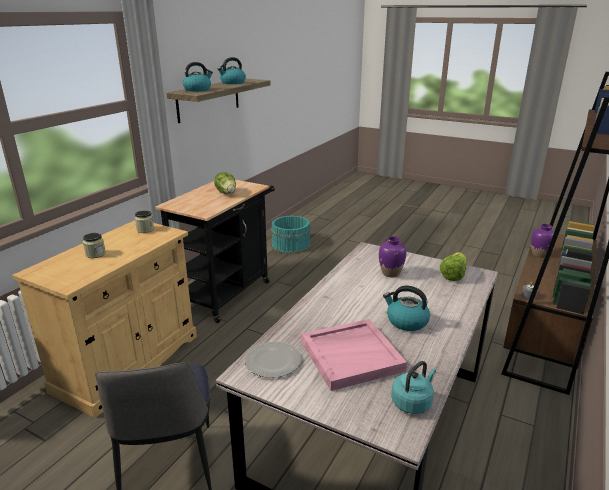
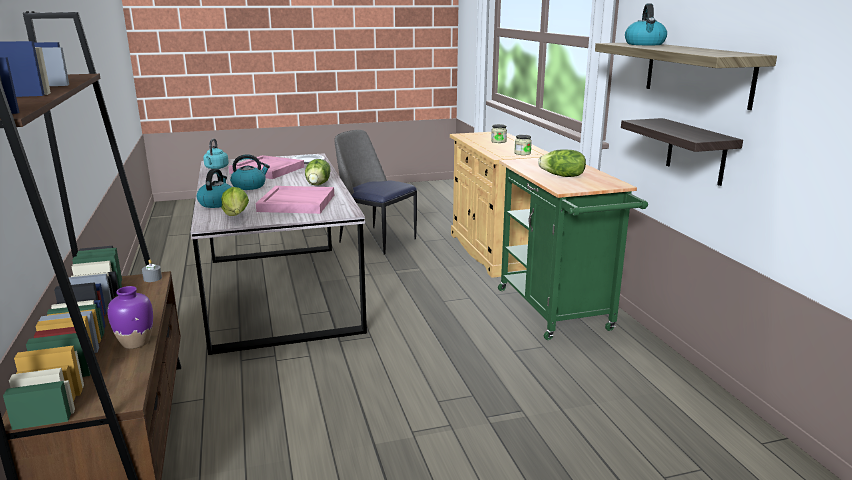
camera: 135 degrees right, 5 degrees down
(217, 143) = (696, 151): none -> shelf
(227, 292) = (557, 313): black cart -> green cart
(232, 83) = (700, 50): kettle -> kettle (217, 203)
(290, 245) = (659, 410): turquoise bucket -> none
(337, 294) = (318, 184): none -> lettuce
(391, 273) = (296, 203): purple vase -> pink tray

